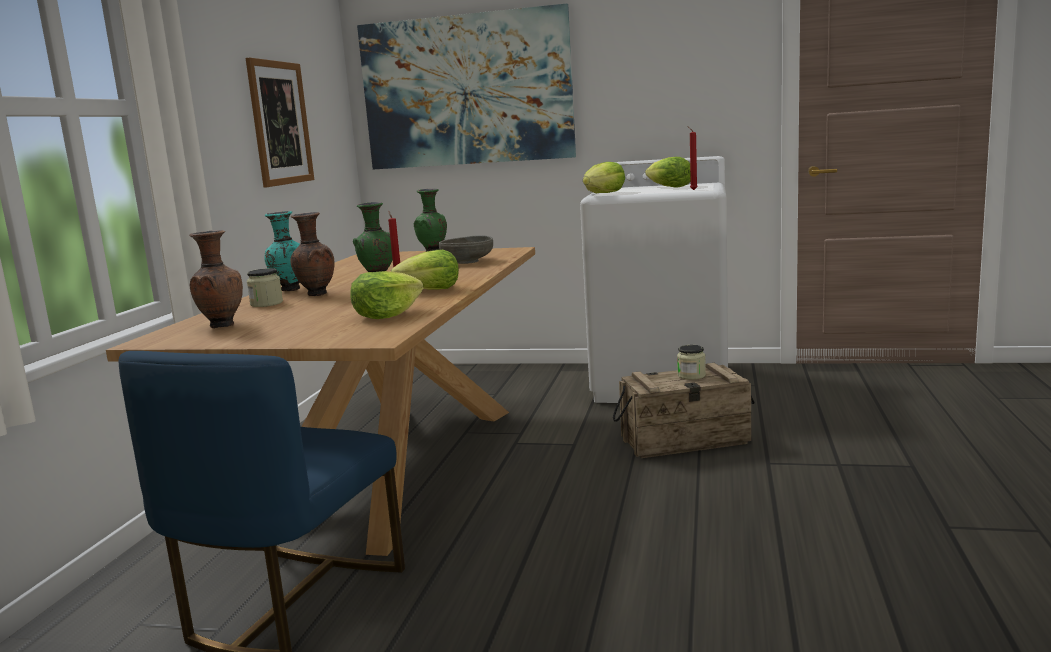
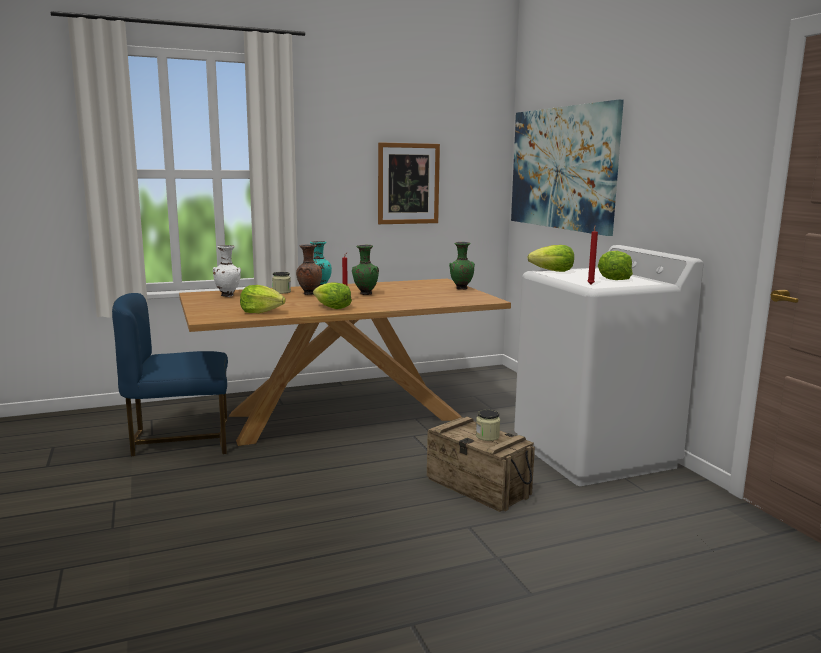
camera: 55 degrees right, 0 degrees up
(221, 325) = (228, 296): brown vase -> white vase
(467, 261) = (433, 299): grey bowl -> none

